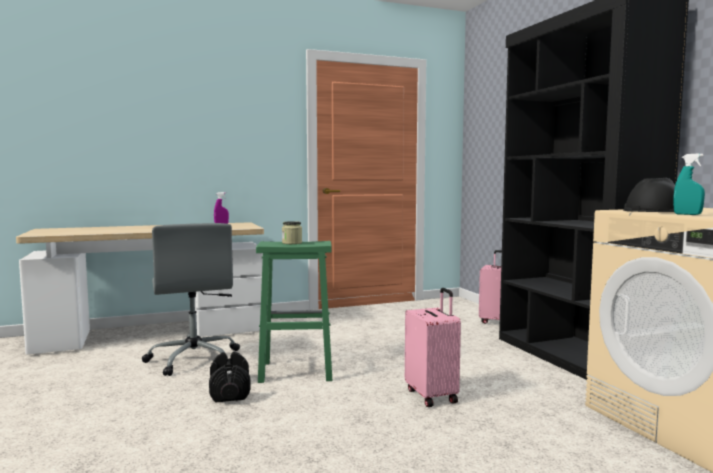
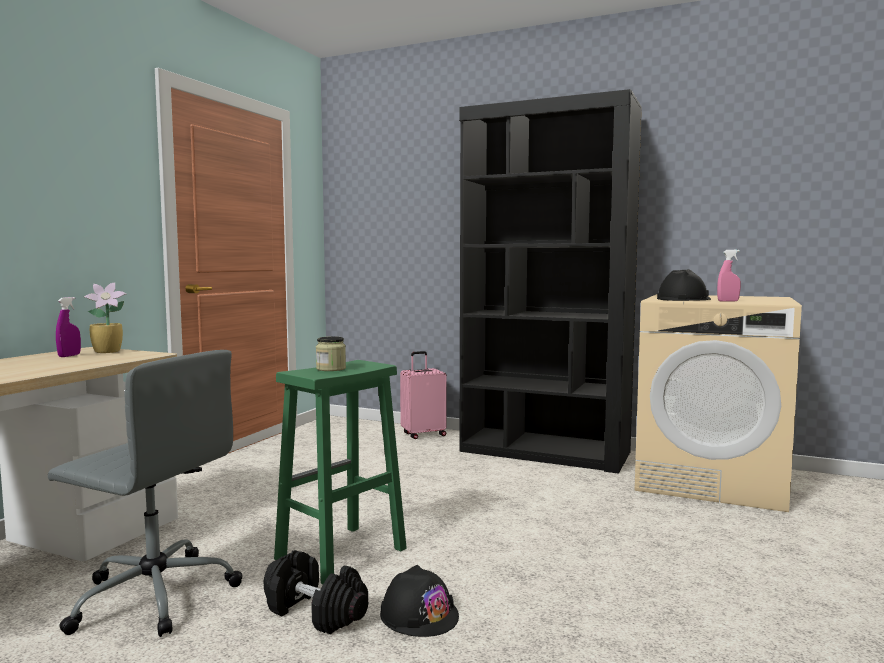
camera: 45 degrees left, 0 degrees up
(243, 225) = (108, 351): none -> potted plant
(266, 412) = (419, 614): none -> black hard hat
(432, 396) = (525, 525): pink suitcase -> none
(687, 214) = (728, 301): turquoise spray bottle -> pink spray bottle

